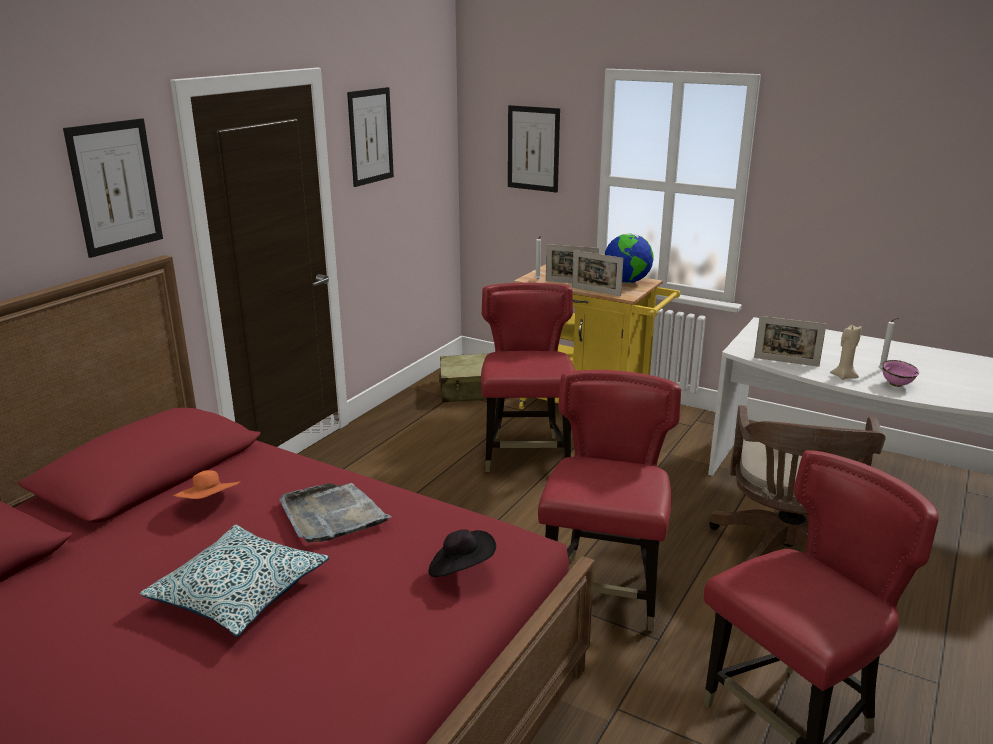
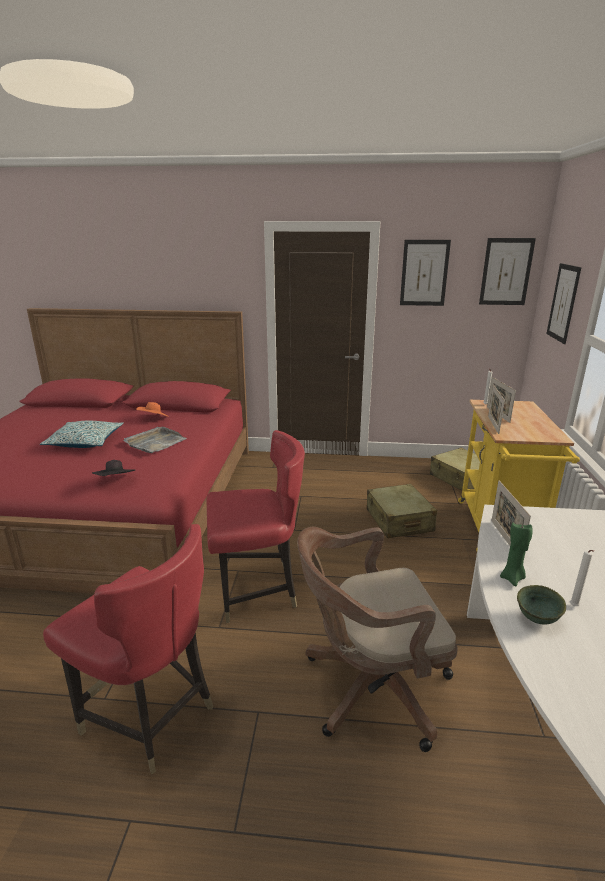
camera: 65 degrees right, 0 degrees up
(115, 187) = (222, 272): picture -> picture (506, 272)
(526, 454) = (399, 520): red chair -> beige suitcase
(627, 282) = (539, 431): globe -> none
(843, 376) = (512, 578): beige candle -> green candle
(896, 384) = (538, 619): pink bowl -> green bowl

